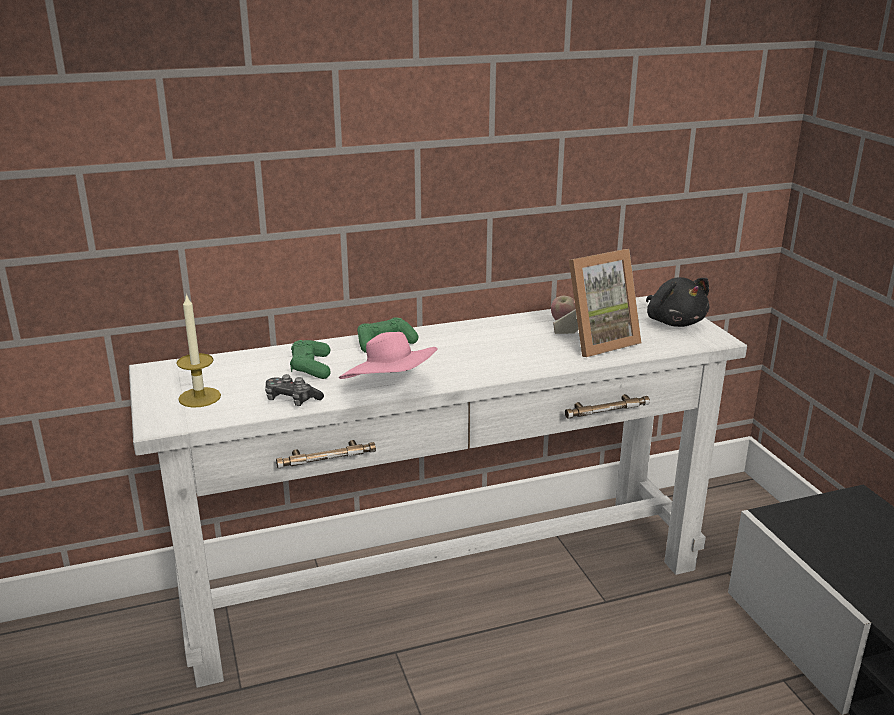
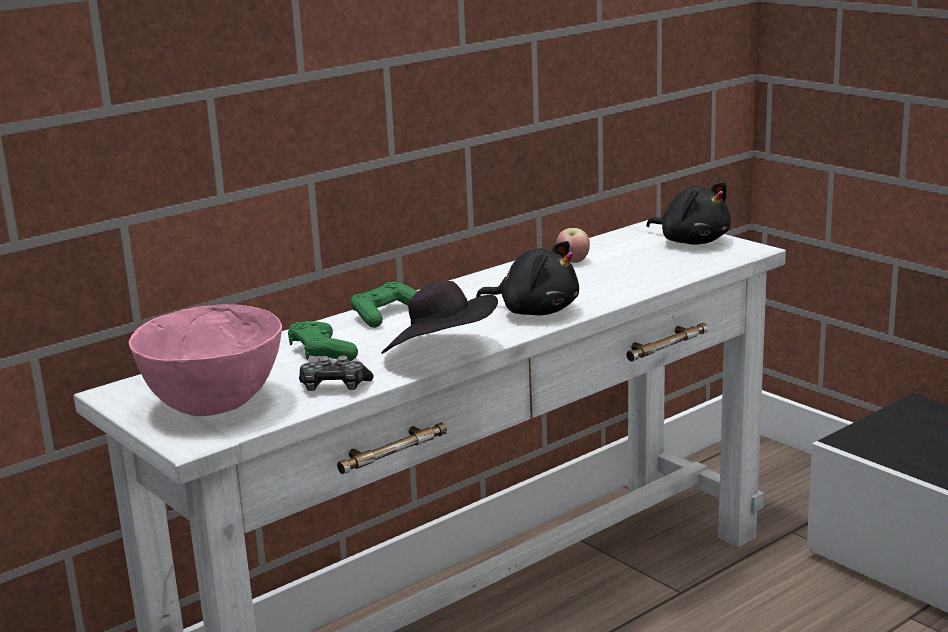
camera: 20 degrees left, 5 degrees down
(199, 397) = (213, 407): candle -> pink bowl
(390, 388) = (441, 355): pink hat -> black hat
(494, 363) = (535, 311): none -> black plush toy
(596, 341) = (627, 272): picture frame -> none

